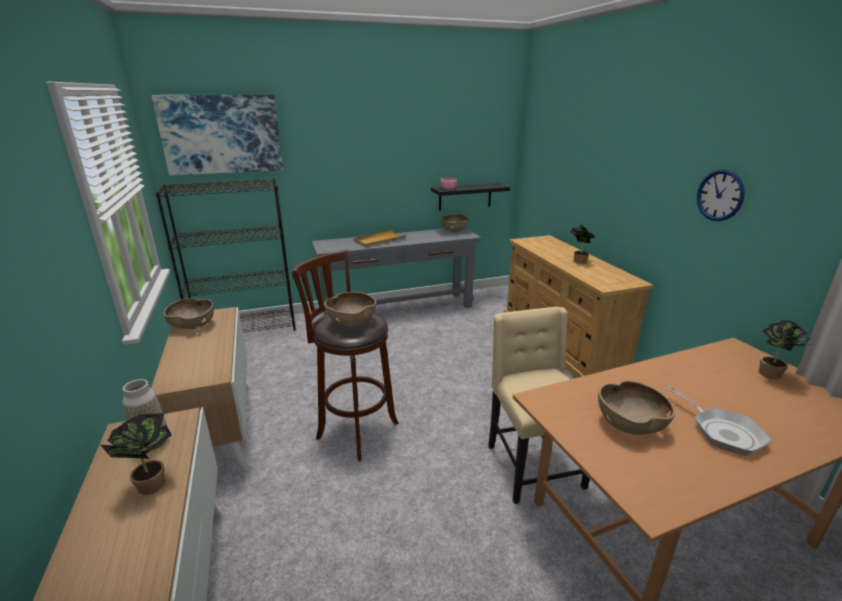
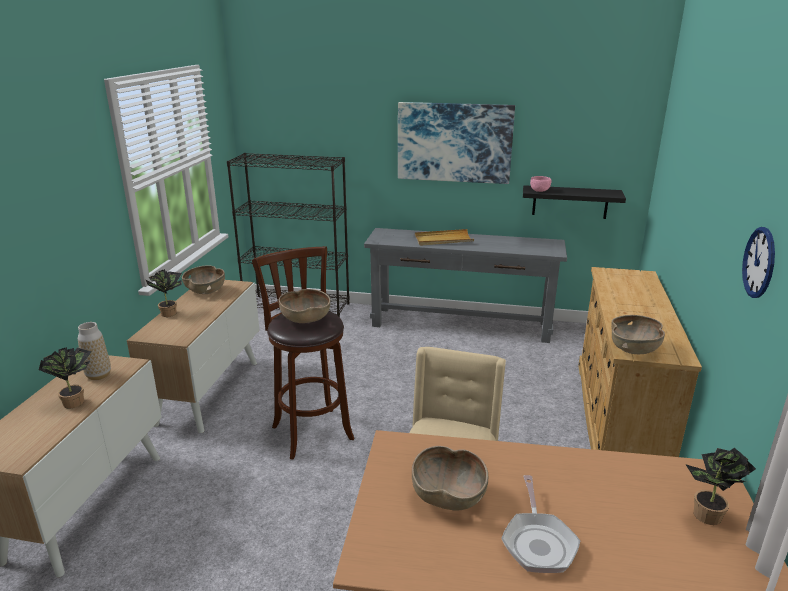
camera: 30 degrees right, 0 degrees up
(222, 134) = (299, 108): picture -> picture (454, 142)
(454, 230) = (544, 243): brown bowl -> brown bowl (634, 349)
(578, 261) = (642, 313): potted plant -> potted plant (169, 312)

